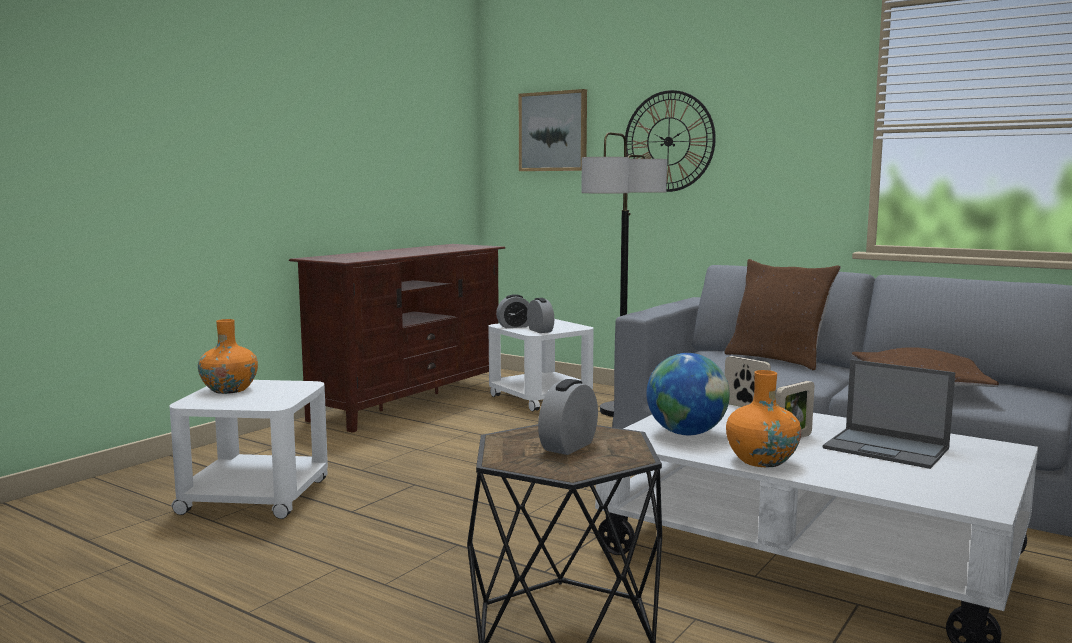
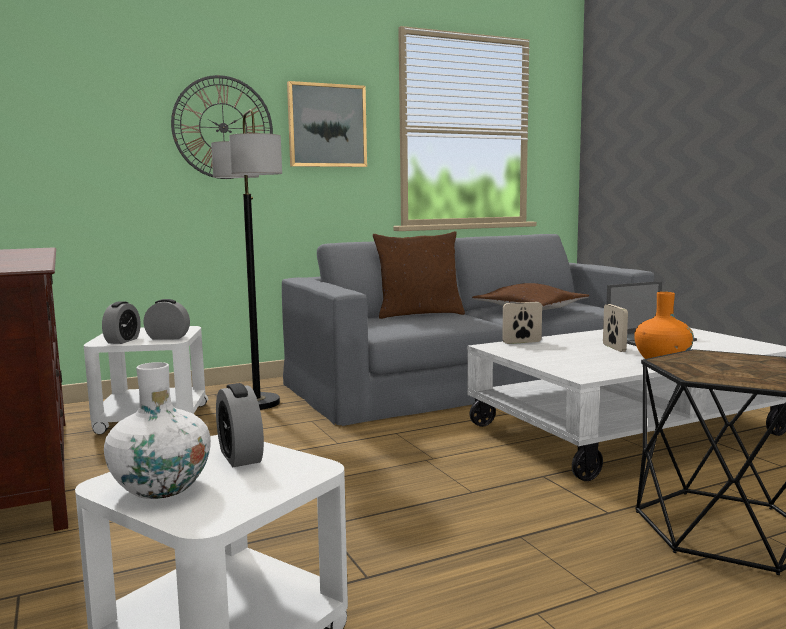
camera: 60 degrees left, 0 degrees up
(229, 389) = (161, 487): orange vase -> white vase
(553, 131) = (68, 107): picture -> picture (327, 126)
(568, 446) = (735, 366): alarm clock -> alarm clock (240, 456)
(686, 433) = (580, 363): globe -> none

